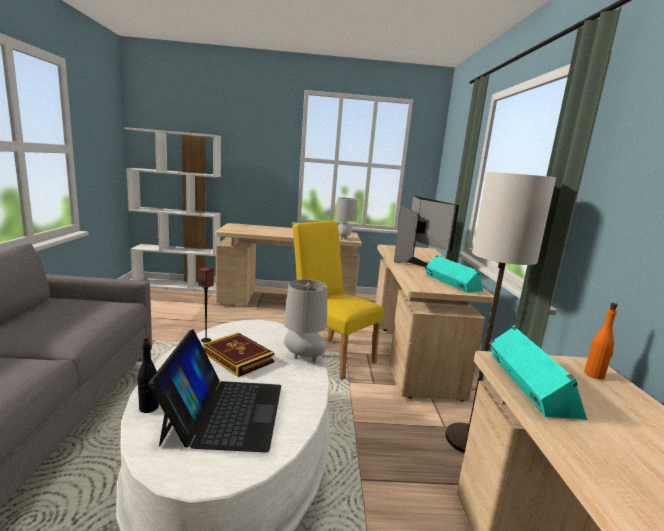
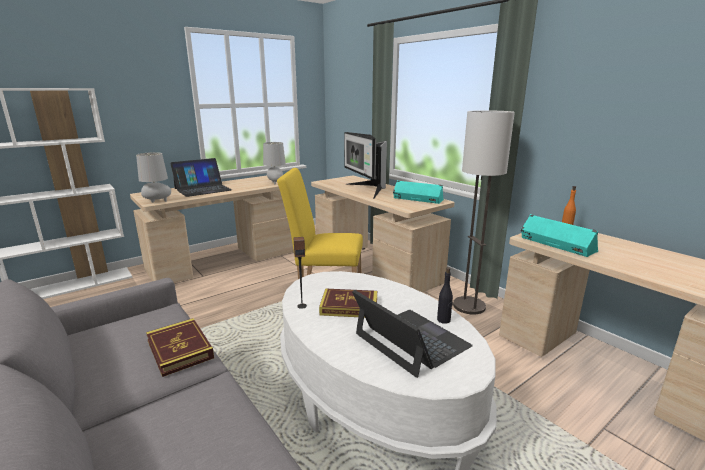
camera: 35 degrees left, 5 degrees up
(72, 330) = (180, 349): none -> book
(149, 408) = (363, 364): black bottle -> black bottle (444, 320)
(279, 230) = (203, 189): none -> laptop
(302, 358) = (388, 288): grey table lamp -> grey table lamp (157, 202)
(415, 262) = (367, 190): monitor -> monitor turned 150 degrees counterclockwise

